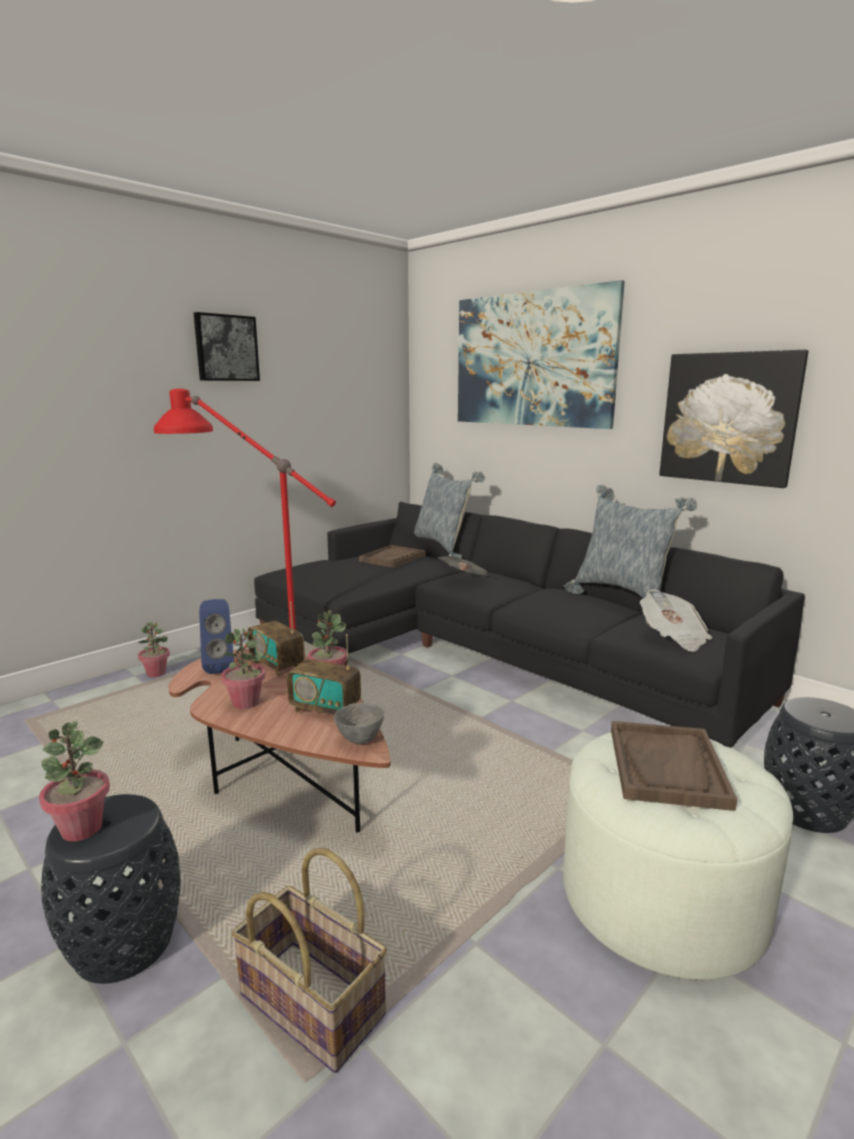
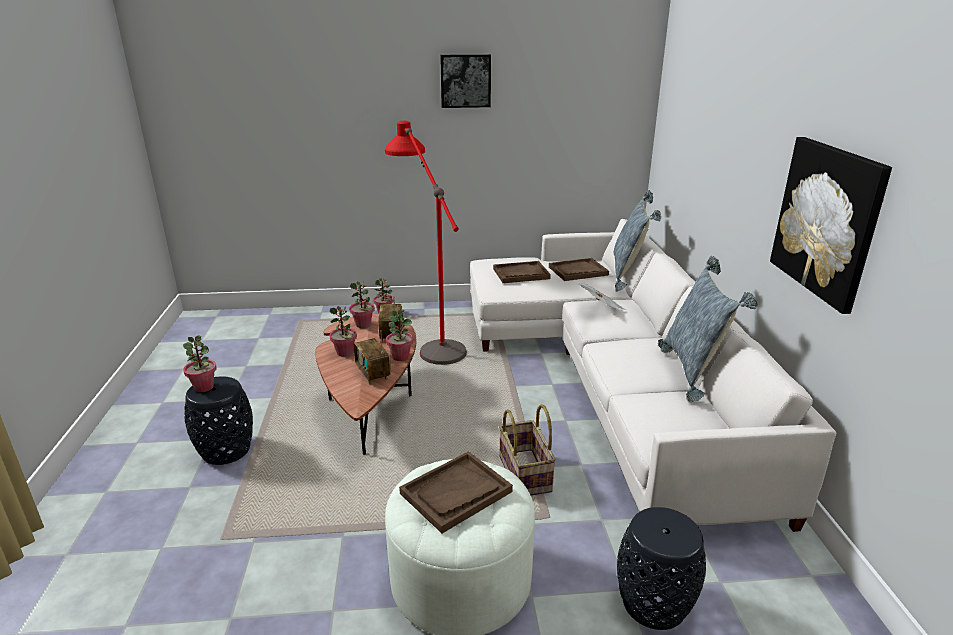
camera: 40 degrees right, 10 degrees up
(220, 667) = (363, 324): blue speaker -> potted plant
(314, 1003) = (256, 515): basket -> basket (526, 473)
(341, 572) = (521, 274): none -> brown tray
(360, 740) = (362, 399): grey bowl -> none
(483, 648) = (608, 372): black sofa -> white sofa
(532, 360) = (722, 108): picture -> none
(673, 638) = (670, 420): newspaper -> none

